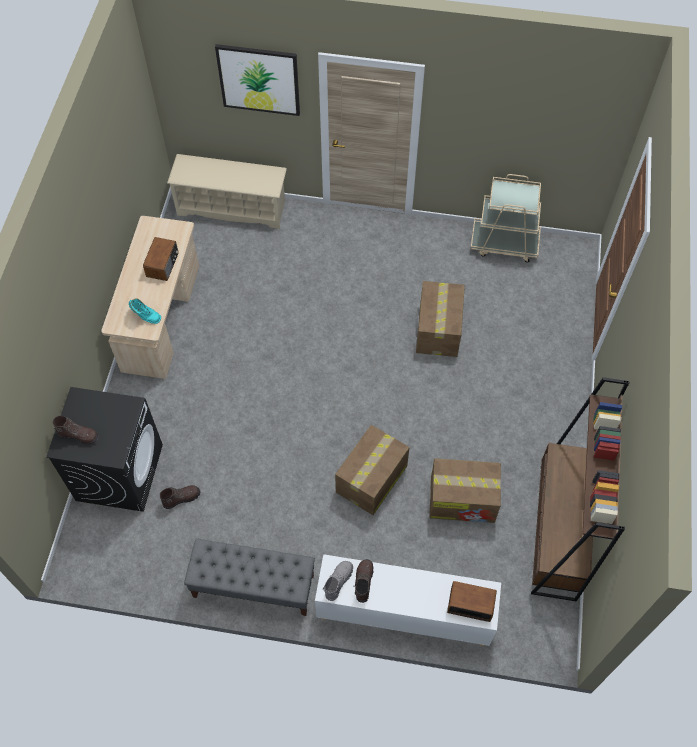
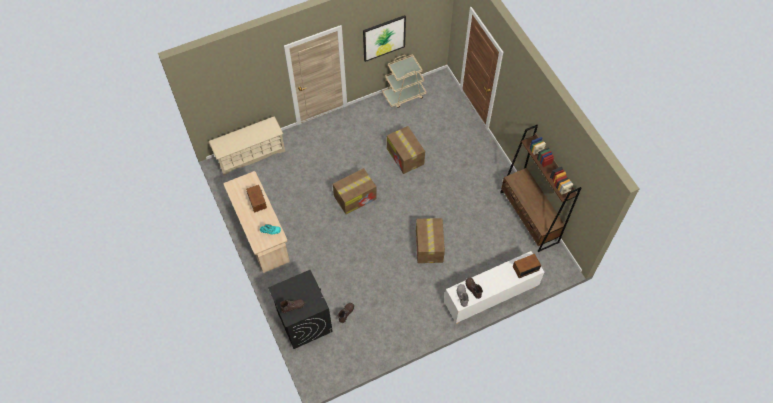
camera: 35 degrees left, 0 degrees up
(253, 586) = (413, 330): grey bench -> none
(259, 79) = (252, 75): picture -> picture (384, 38)
(463, 499) = (477, 229): cardboard box -> cardboard box (355, 197)

